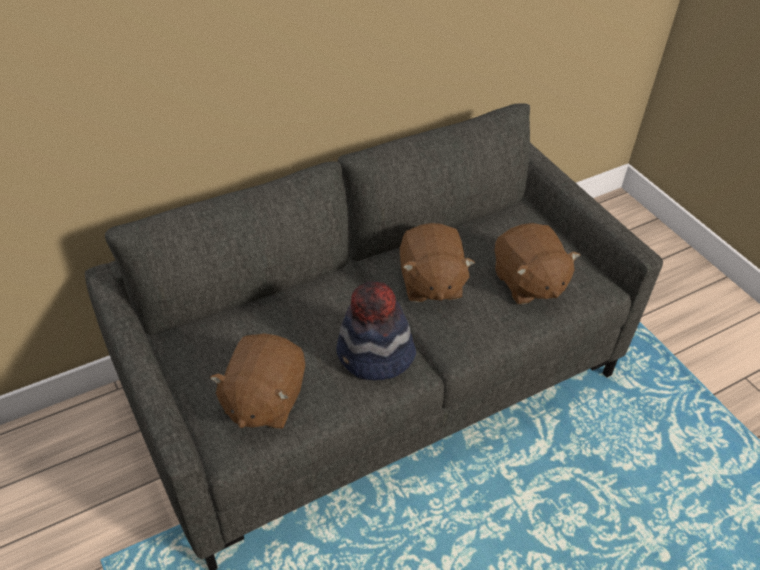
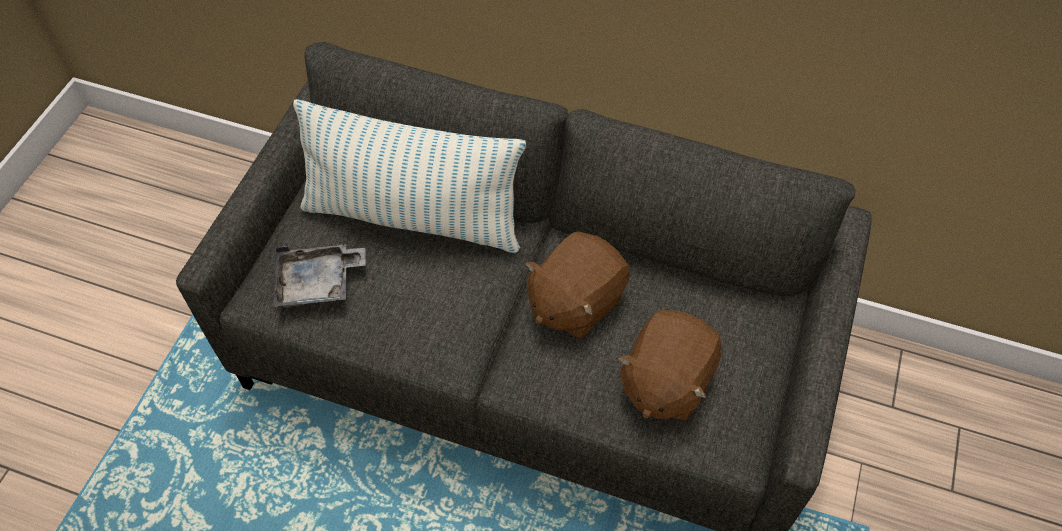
camera: 50 degrees right, 10 degrees up
(263, 400) = (318, 283): brown plush toy -> grey tray
(272, 314) = (413, 217): none -> pillow
(375, 355) = (441, 324): hat -> none

